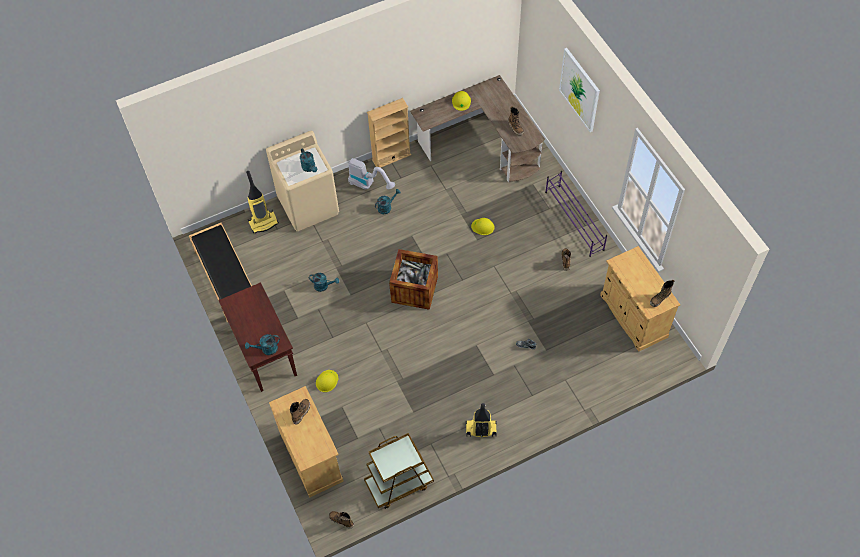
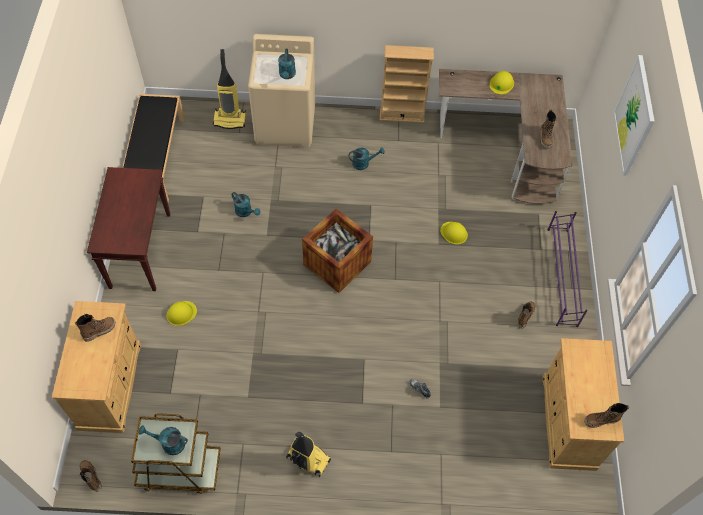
camera: 25 degrees right, 0 degrees up
(266, 349) = (117, 243): turquoise watering can -> turquoise watering can (169, 444)
(369, 185) = (360, 132): vacuum cleaner -> none

